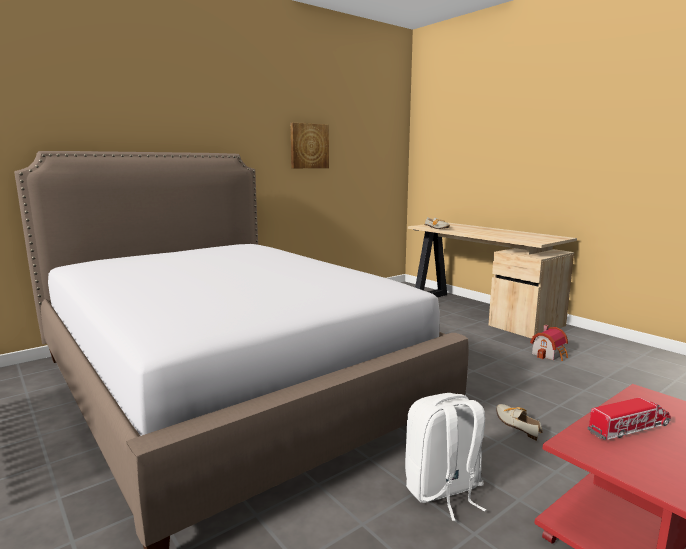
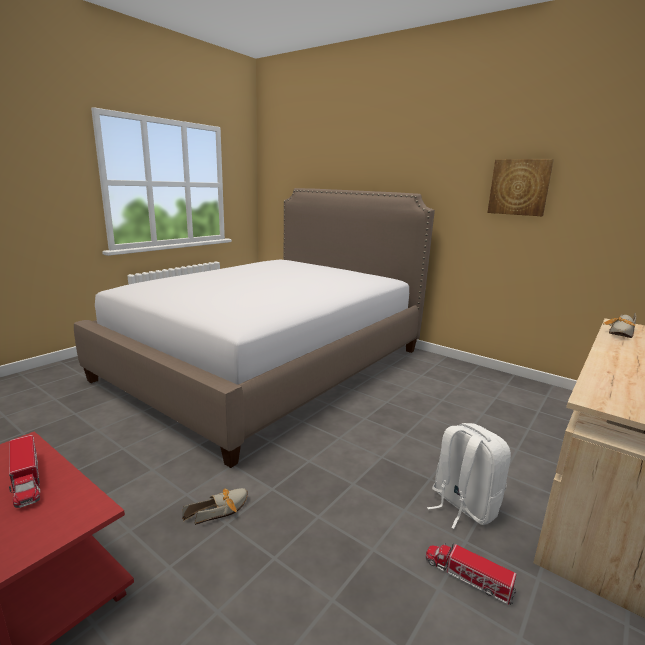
camera: 75 degrees right, 5 degrees up
(443, 491) = (120, 460): white backpack -> white backpack (462, 505)
(550, 354) = (468, 577): toy house -> toy truck

